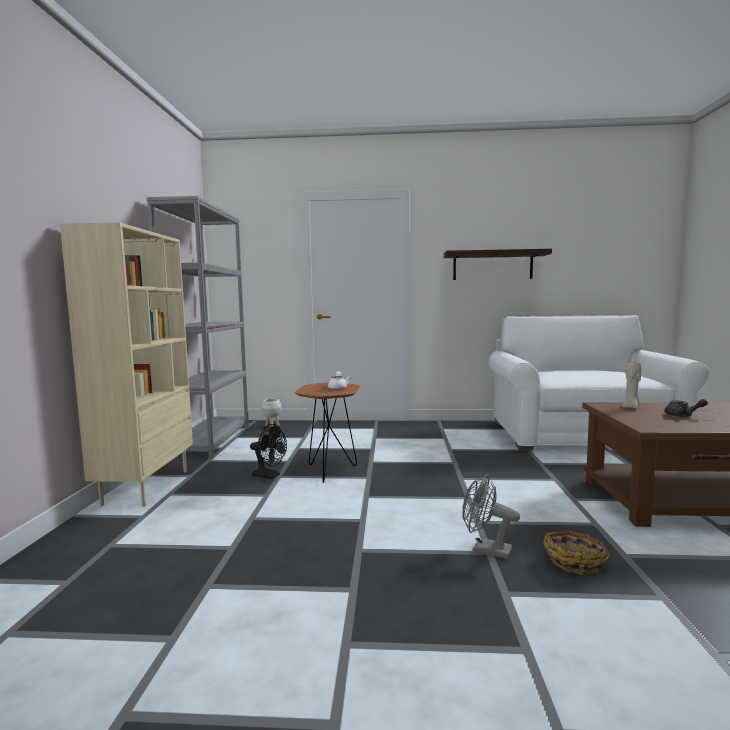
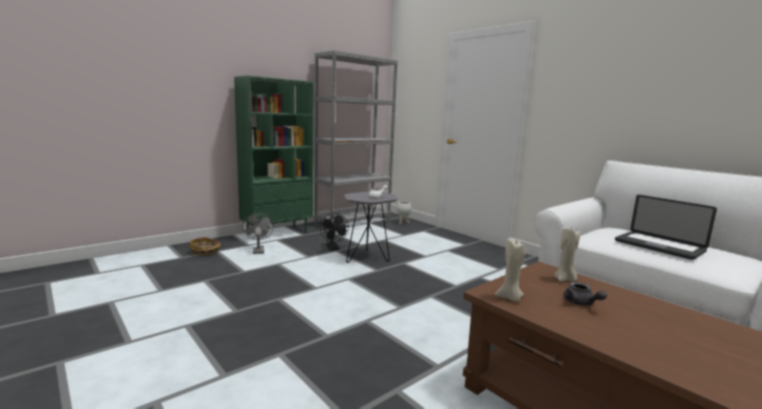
camera: 45 degrees right, 5 degrees up
(146, 486) = (277, 233): beige bookcase -> green bookcase
(330, 470) = (368, 257): brown side table -> grey side table
(485, 549) = (329, 333): grey fan -> grey fan (258, 250)
(492, 266) = (613, 100): shelf -> none
(575, 561) = (357, 370): basket -> basket (205, 252)
(594, 375) = (658, 246): none -> laptop
(663, 426) = (510, 298): none -> beige candle

